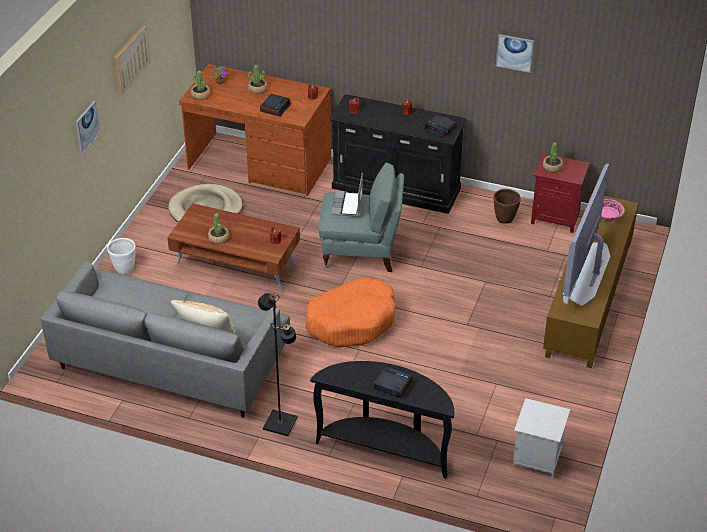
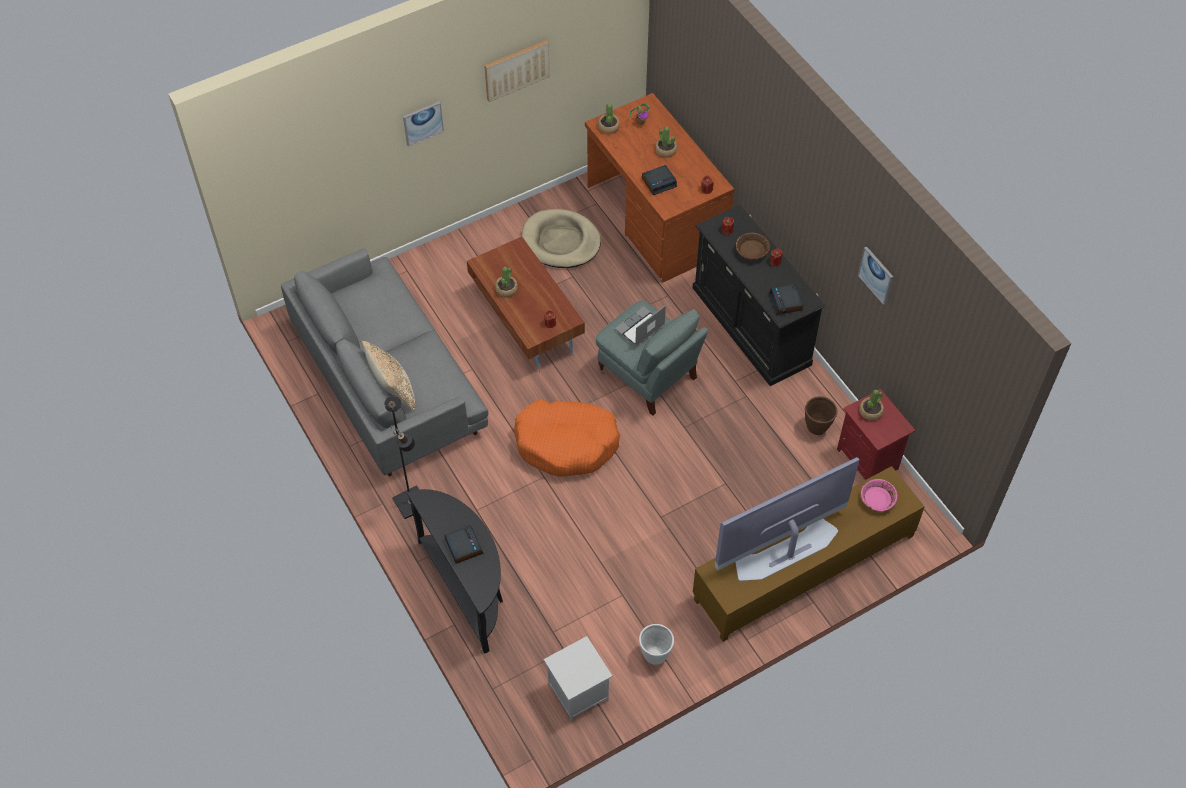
camera: 40 degrees right, 15 degrees up
(124, 269) = (437, 262): white planter -> white planter (655, 655)
(384, 114) = (752, 251): none -> brown bowl

